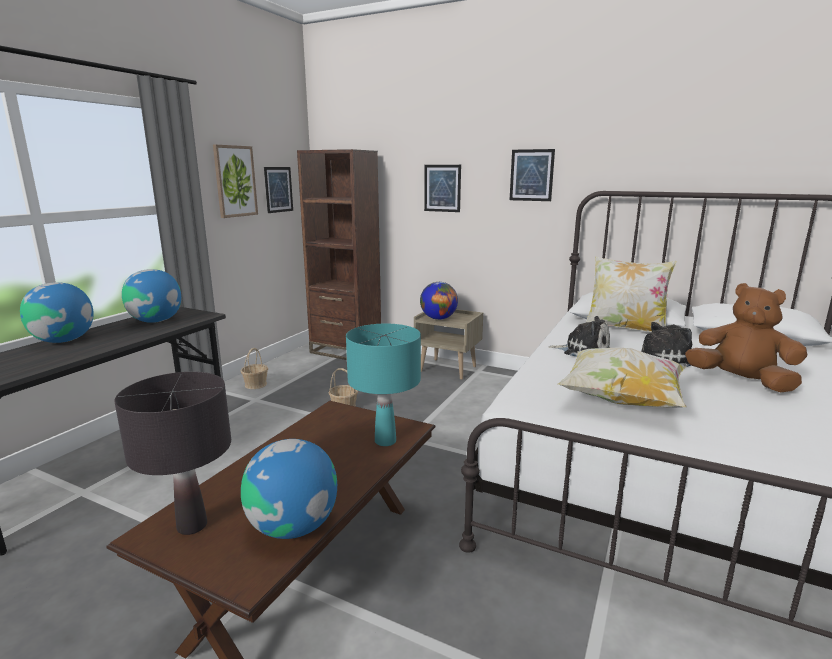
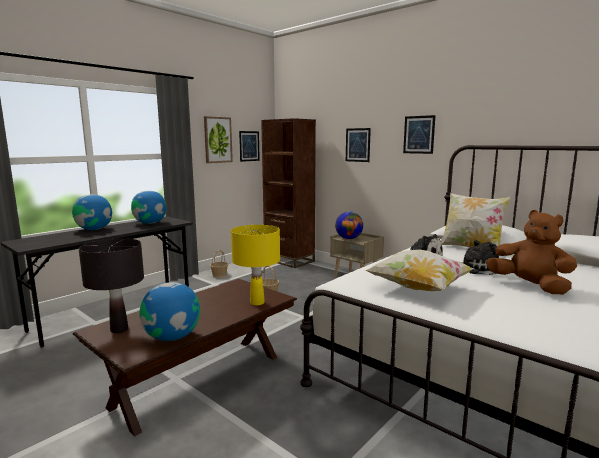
camera: 15 degrees right, 5 degrees down
(385, 441) = (257, 302): turquoise table lamp -> yellow table lamp

